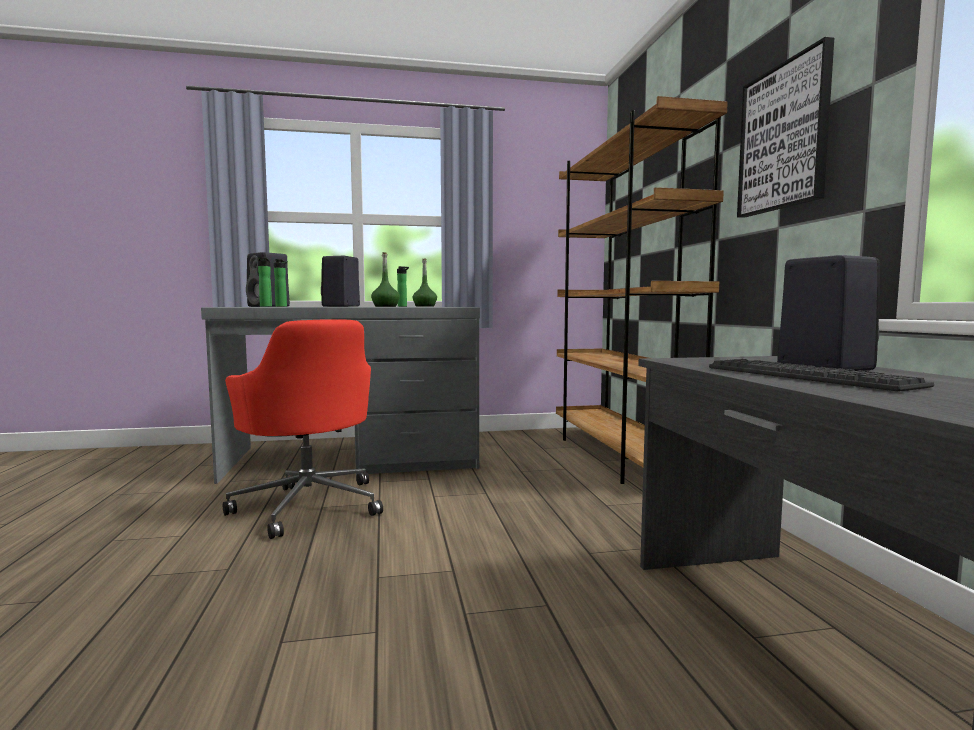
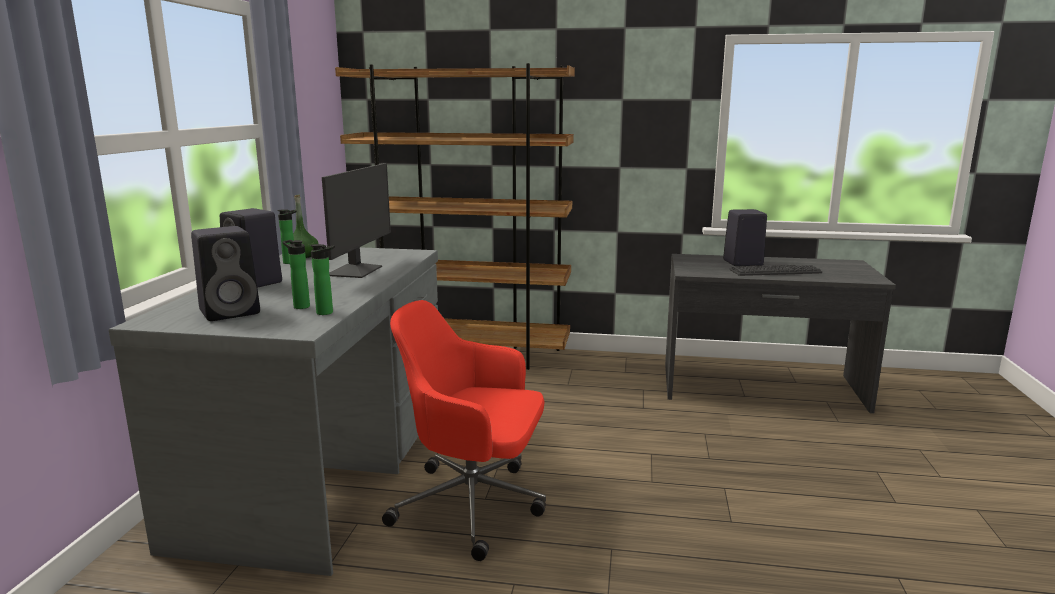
camera: 70 degrees left, 10 degrees up
(309, 505) = (473, 505): red office chair -> red office chair turned 150 degrees counterclockwise
(385, 306) = (356, 271): green bottle -> monitor
(784, 137) = (626, 110): picture -> none

